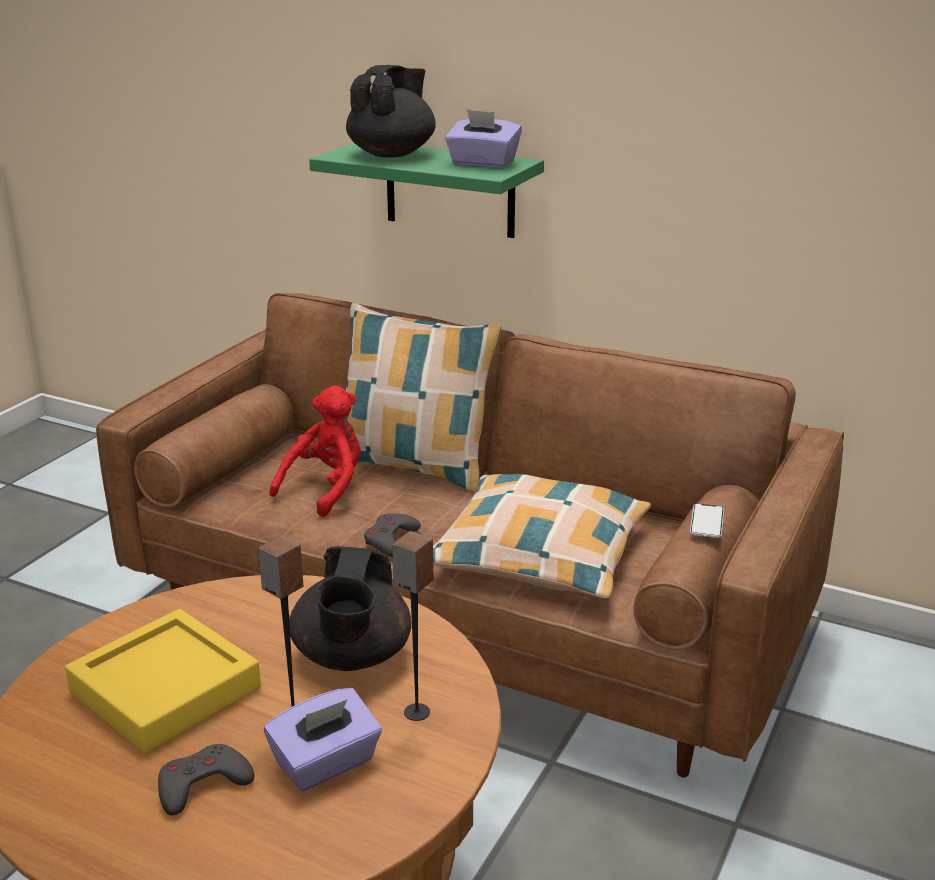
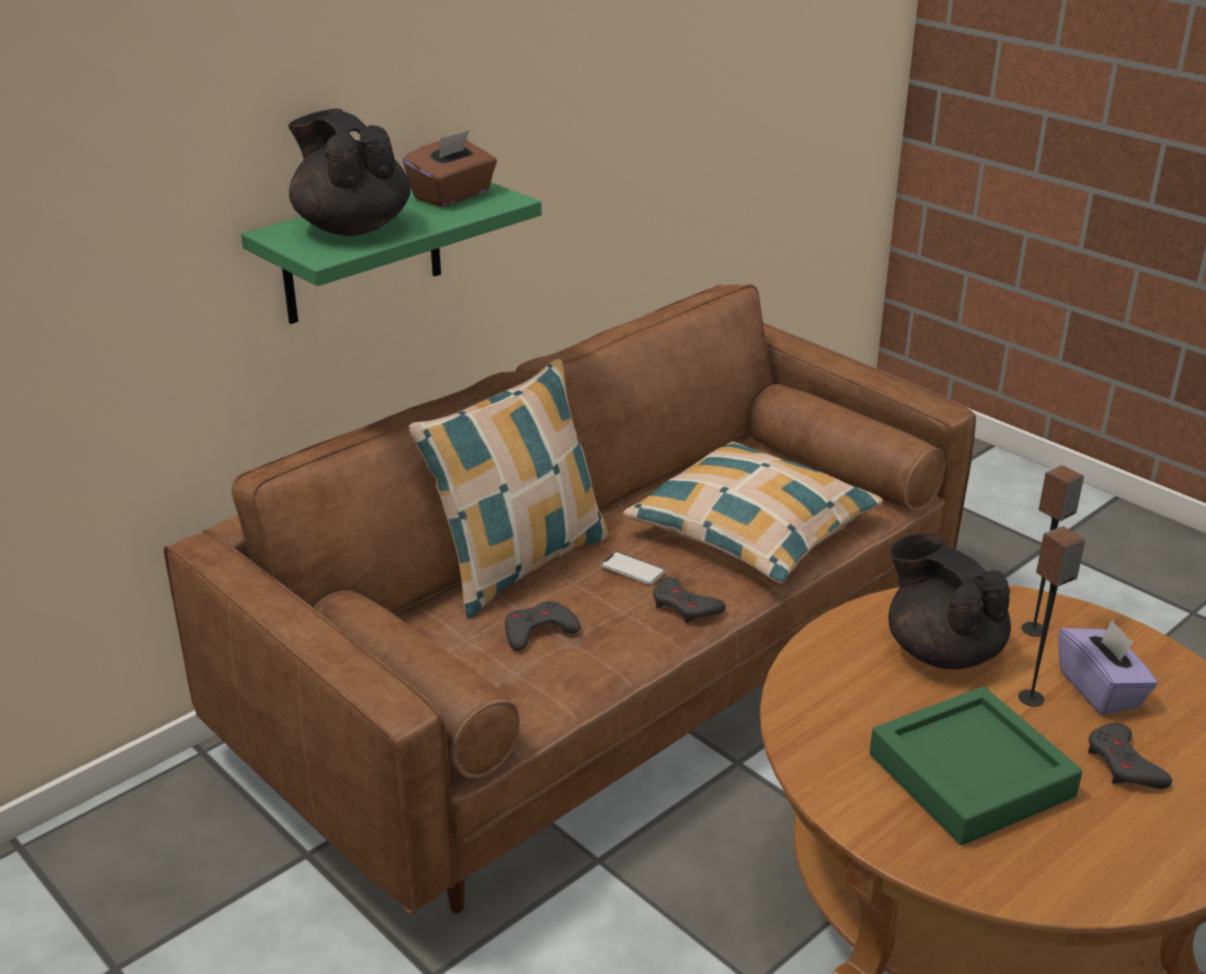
camera: 70 degrees left, 5 degrees up
(165, 690) = (970, 775): yellow tray -> green tray
(326, 488) = (538, 631): red plush toy -> grey game controller
(352, 658) = (941, 650): black teapot -> black teapot turned 150 degrees counterclockwise
(482, 163) = (453, 196): purple tissue box -> brown tissue box
(707, 522) = (847, 409): phone -> phone (632, 569)

